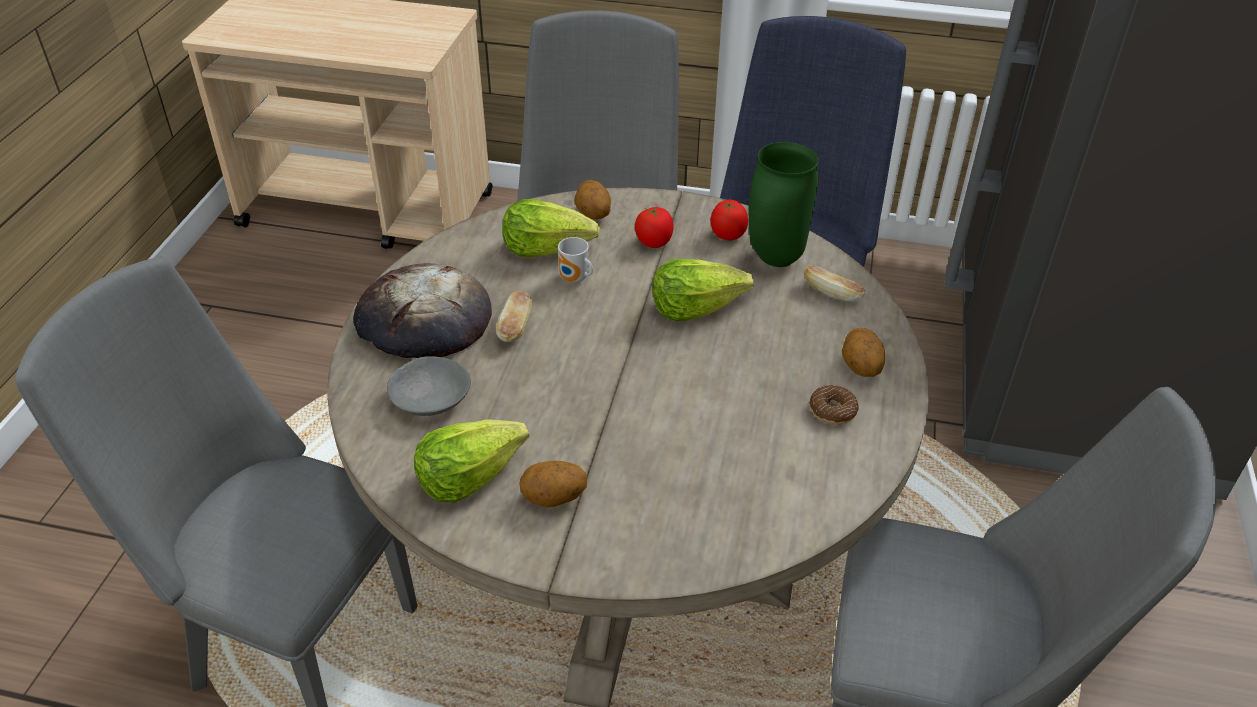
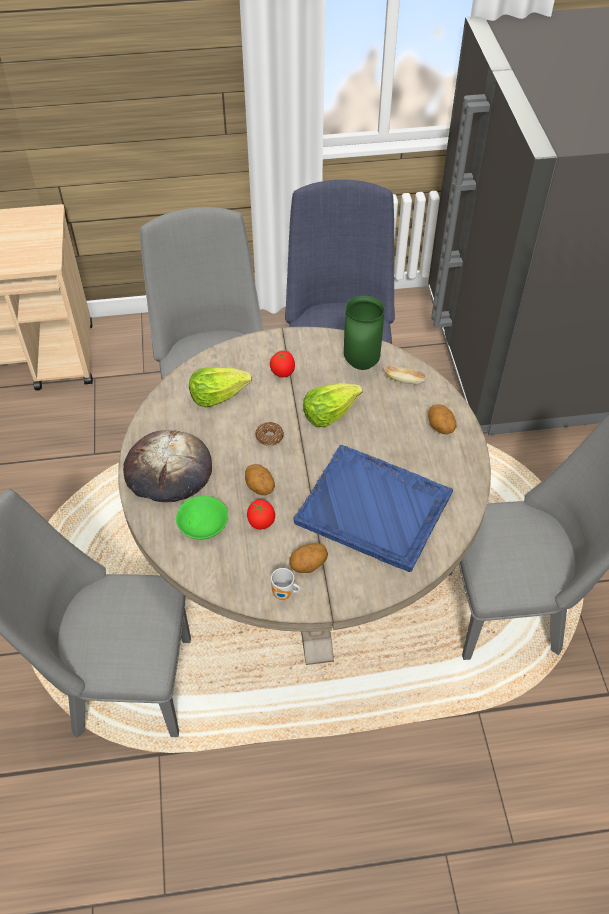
camera: 20 degrees left, 10 degrees up
(430, 398) = (202, 523): grey bowl -> green bowl
(469, 475) = (252, 566): lettuce -> none
(515, 327) = (228, 459): bread -> none
(575, 280) = (247, 414): mug -> mug (284, 594)
(592, 215) = (234, 362): potato -> potato (259, 488)
(699, 451) = (375, 509): none -> blue tray
(727, 235) = (325, 354): tomato -> tomato (261, 522)
(832, 410) = (436, 460): donut -> donut (269, 437)

